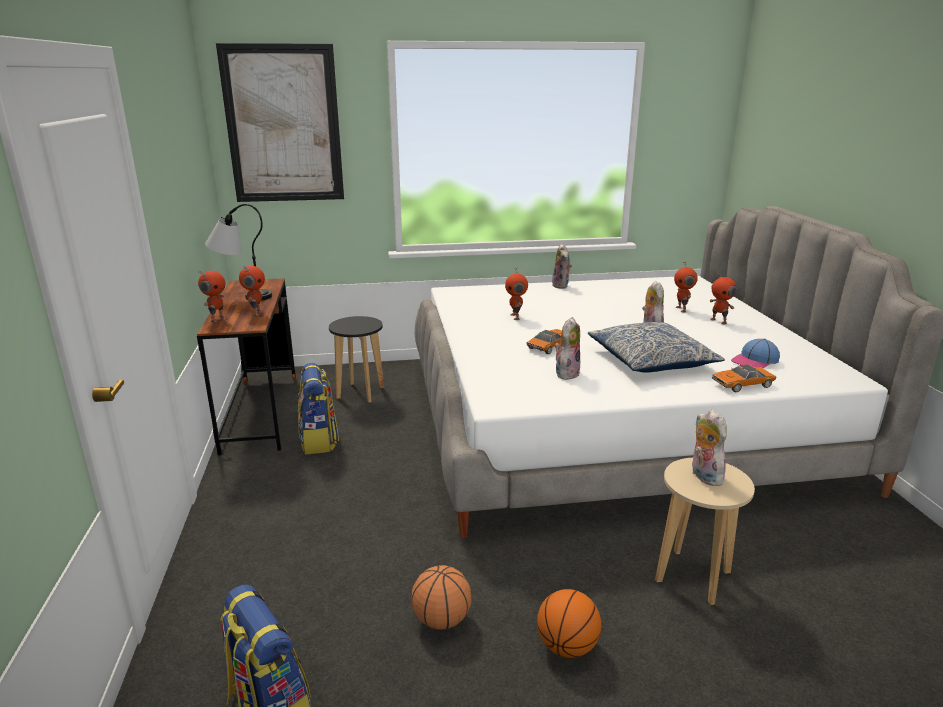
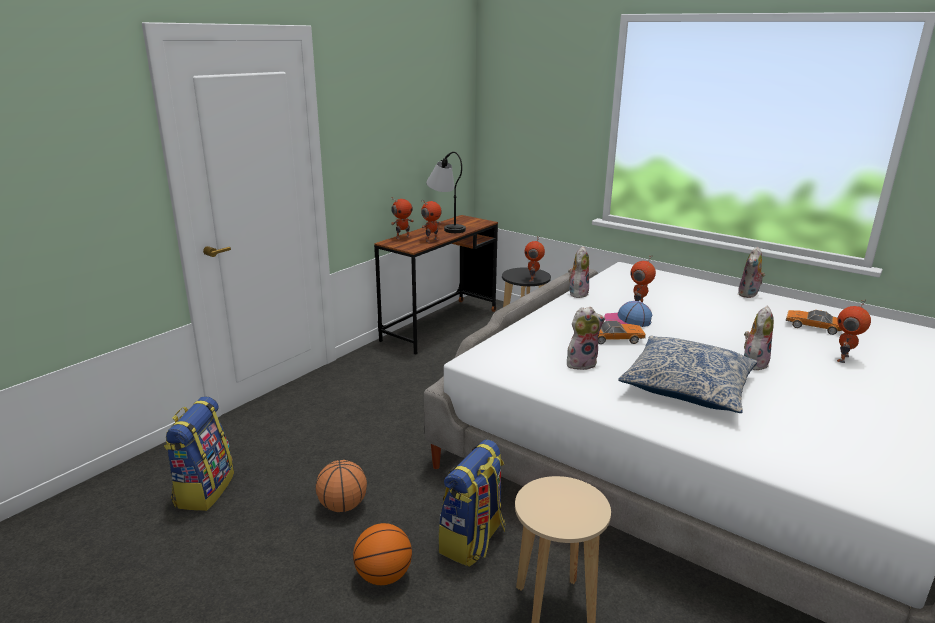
camera: 45 degrees right, 0 degrees up
(283, 125) = (527, 89): picture -> none
(319, 441) = (446, 359): backpack -> backpack (473, 541)
(703, 476) = (564, 500): plush toy -> plush toy (577, 293)
(719, 321) = (866, 385): toy robot -> toy robot (533, 279)
(742, 385) = (737, 447): toy car -> toy car (813, 327)
(755, 361) = (810, 436): cap -> cap (627, 320)

